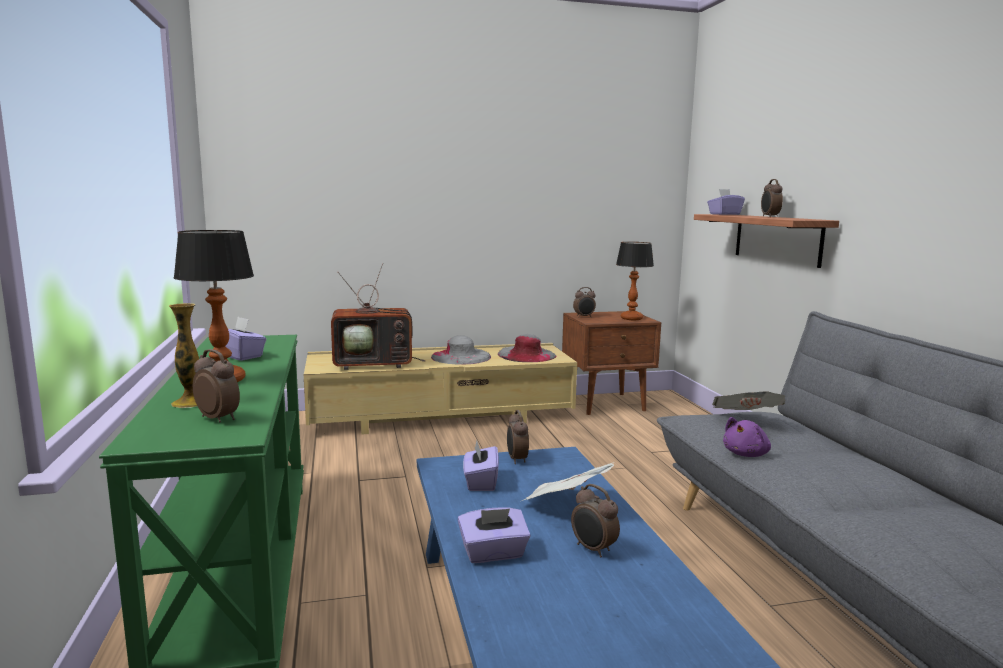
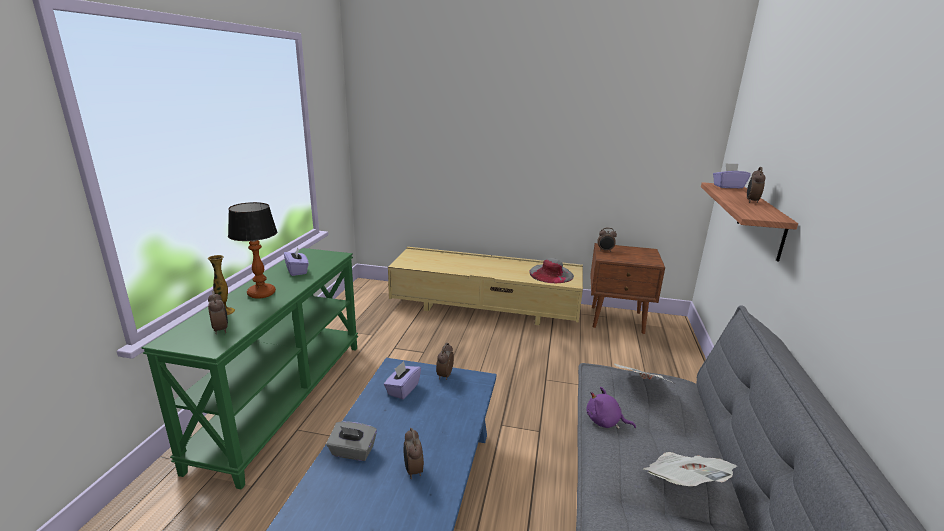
camera: 25 degrees right, 10 degrees up
(375, 364) = (439, 265): television -> none
(460, 357) = (501, 268): grey hat -> none
(493, 553) = (352, 452): purple tissue box -> grey tissue box
(566, 505) = (435, 426): newspaper -> newspaper (683, 483)
(631, 318) = (643, 258): table lamp -> none
(746, 454) = (605, 422): purple plush toy -> purple plush toy turned 45 degrees clockwise

